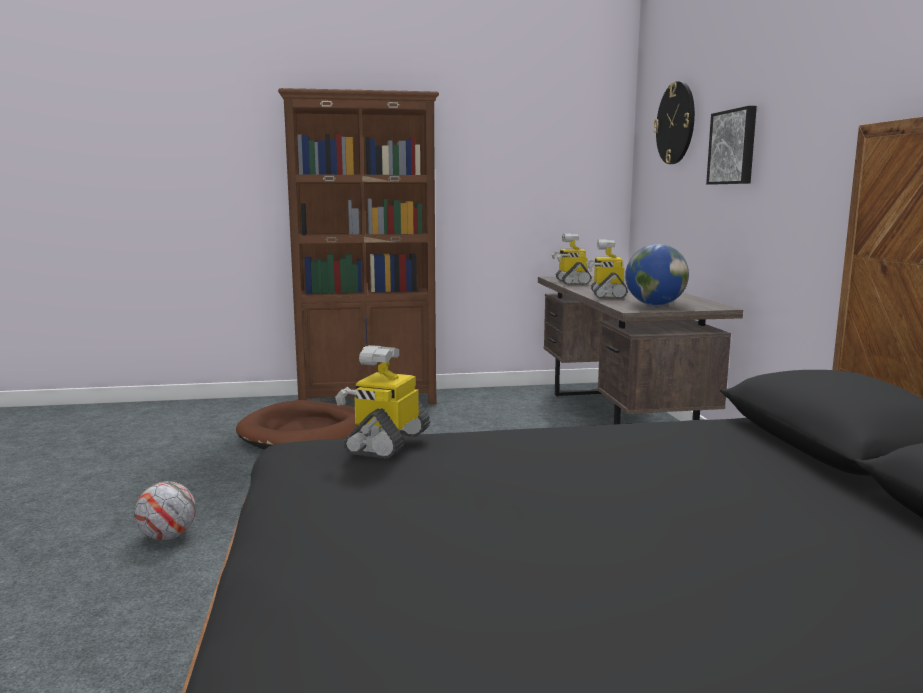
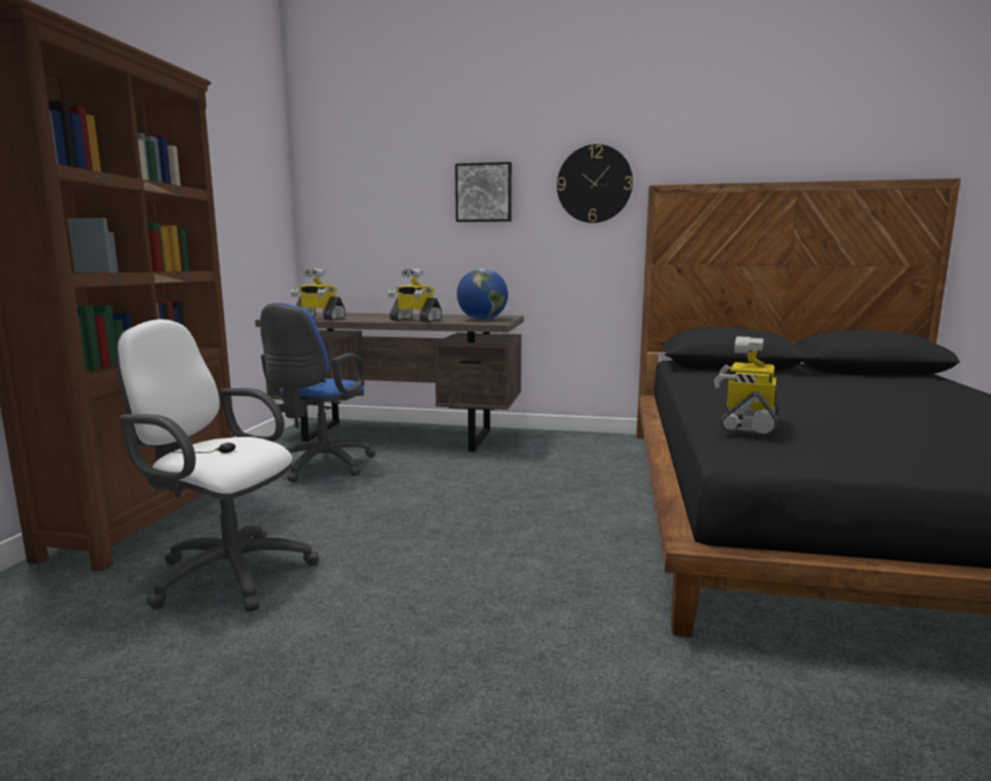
camera: 70 degrees left, 0 degrees up
(167, 536) = (534, 709): football -> none
(306, 433) = (225, 573): brown dog bed -> white office chair
(386, 442) = (747, 424): toy robot -> toy robot turned 75 degrees clockwise
(500, 412) = (320, 467): none -> blue office chair
(676, 123) = (382, 167): wall clock -> wall clock (594, 184)

